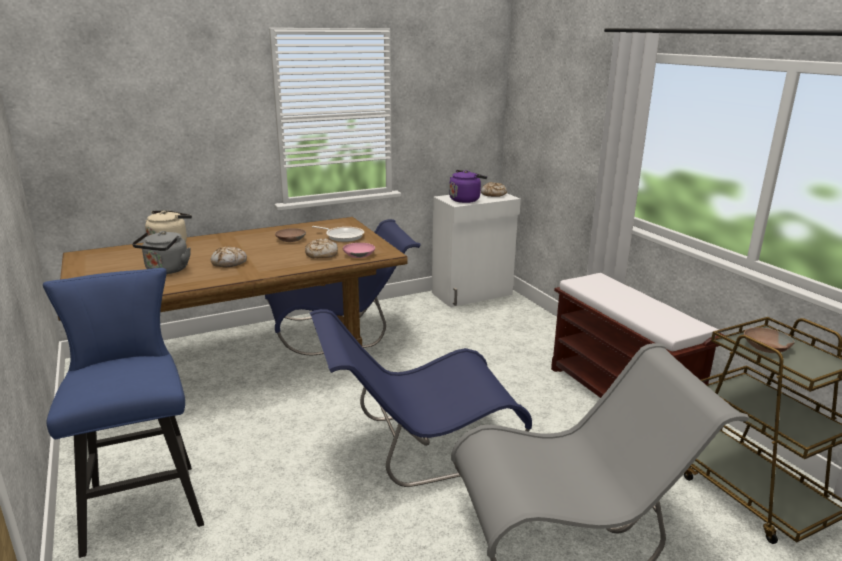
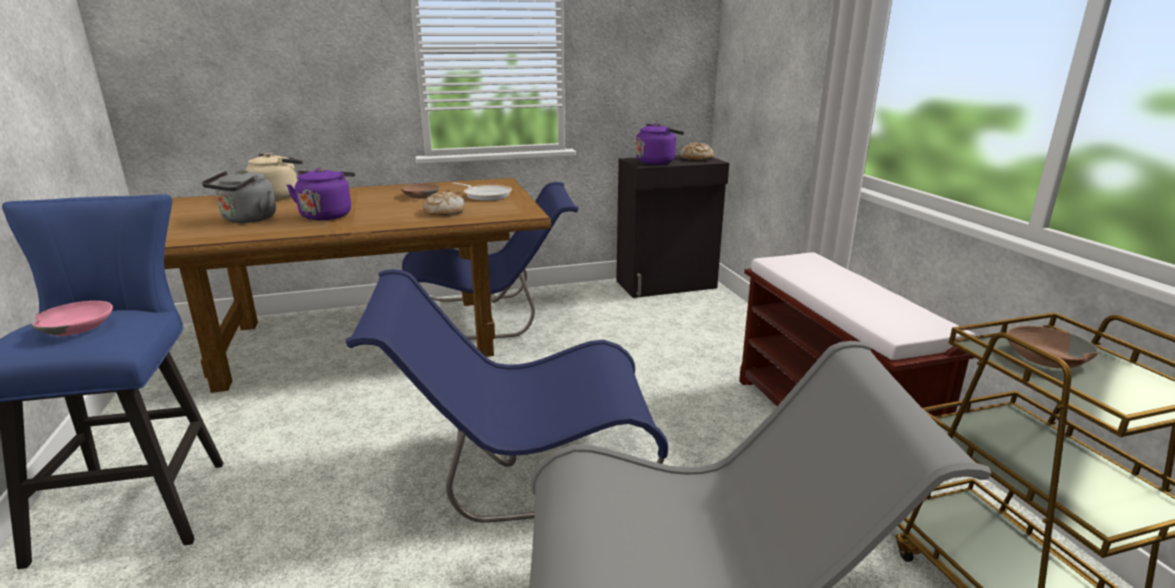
camera: 10 degrees right, 0 degrees up
(229, 262) = (327, 215): bread -> purple kettle
(359, 254) = (490, 213): pink bowl -> pink bowl (77, 327)
(473, 294) = (667, 285): white cabinet -> black cabinet

